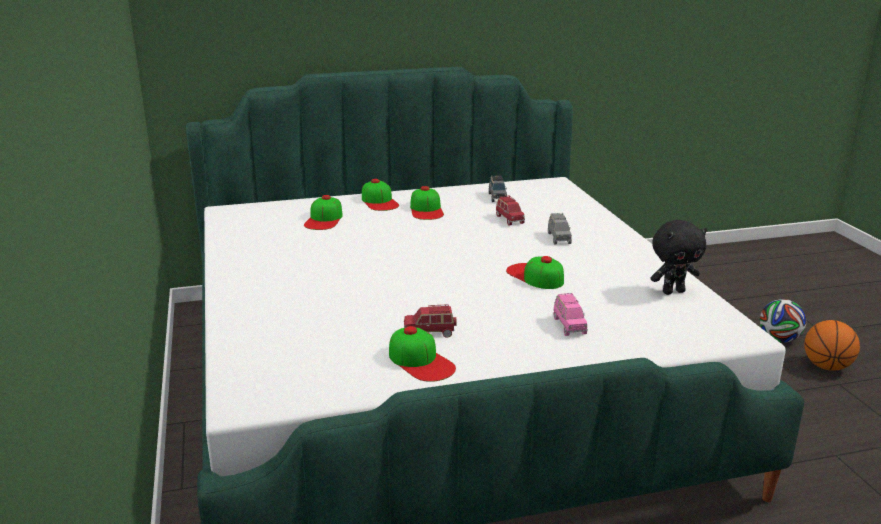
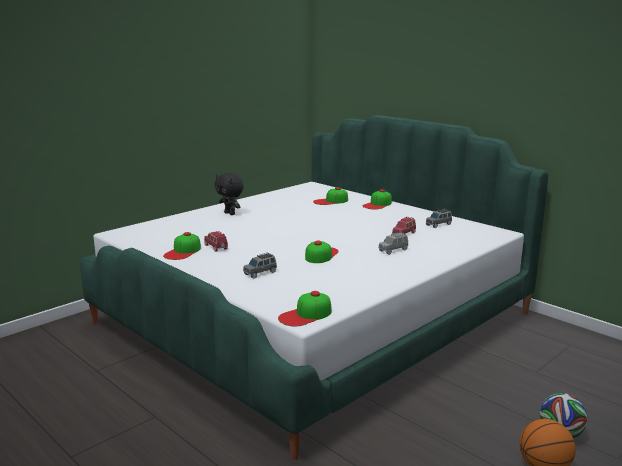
camera: 60 degrees right, 5 degrees down
(426, 210) = (383, 215): cap -> cap (305, 315)
(569, 325) = (260, 273): pink toy car -> grey toy car
(673, 291) = (349, 292): black plush toy -> black plush toy (230, 213)

